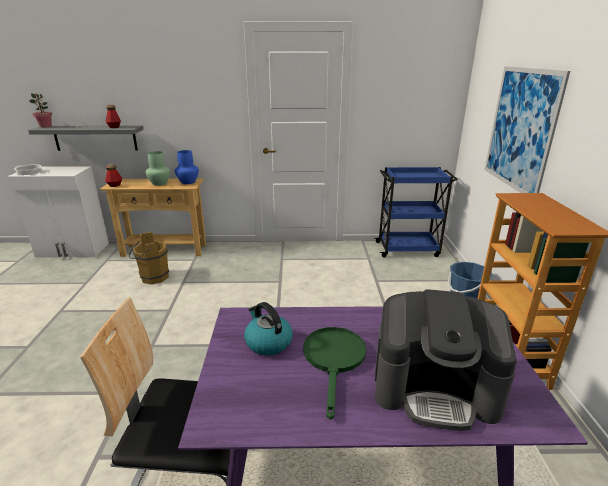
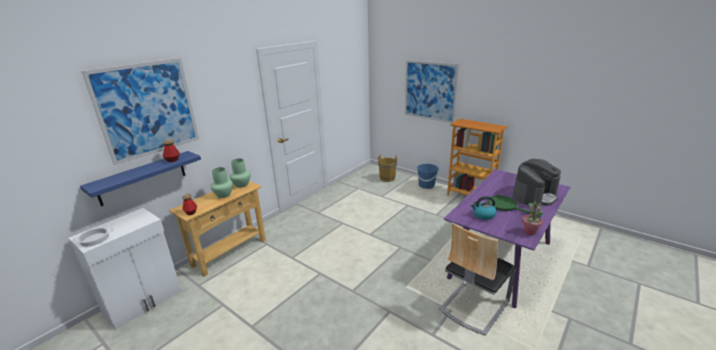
camera: 50 degrees left, 0 degrees up
(45, 126) = (93, 184): potted plant -> potted plant (530, 232)
(95, 138) = (142, 178): grey shelf -> blue shelf
(104, 70) = (147, 109): none -> picture
(152, 278) = (265, 269): brown bucket -> brown bucket (387, 179)
(188, 182) = (241, 184): blue vase -> green vase
(408, 249) = (365, 174): blue cart -> none

